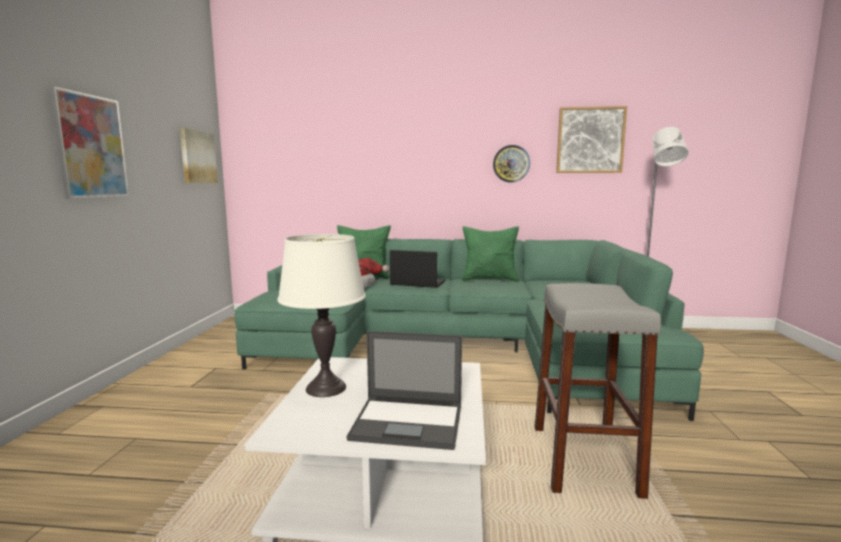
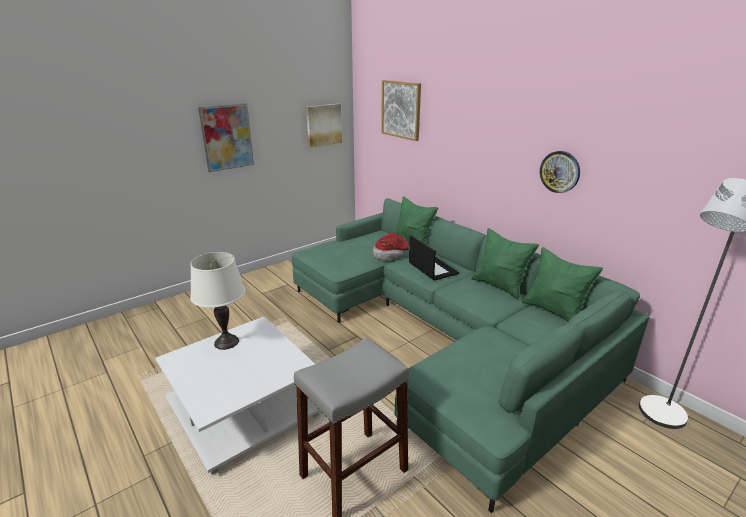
camera: 45 degrees right, 15 degrees up
(409, 423) = (213, 387): laptop -> none
(551, 281) = (554, 312): none -> green pillow
(590, 140) = (658, 163): picture -> picture (401, 109)

